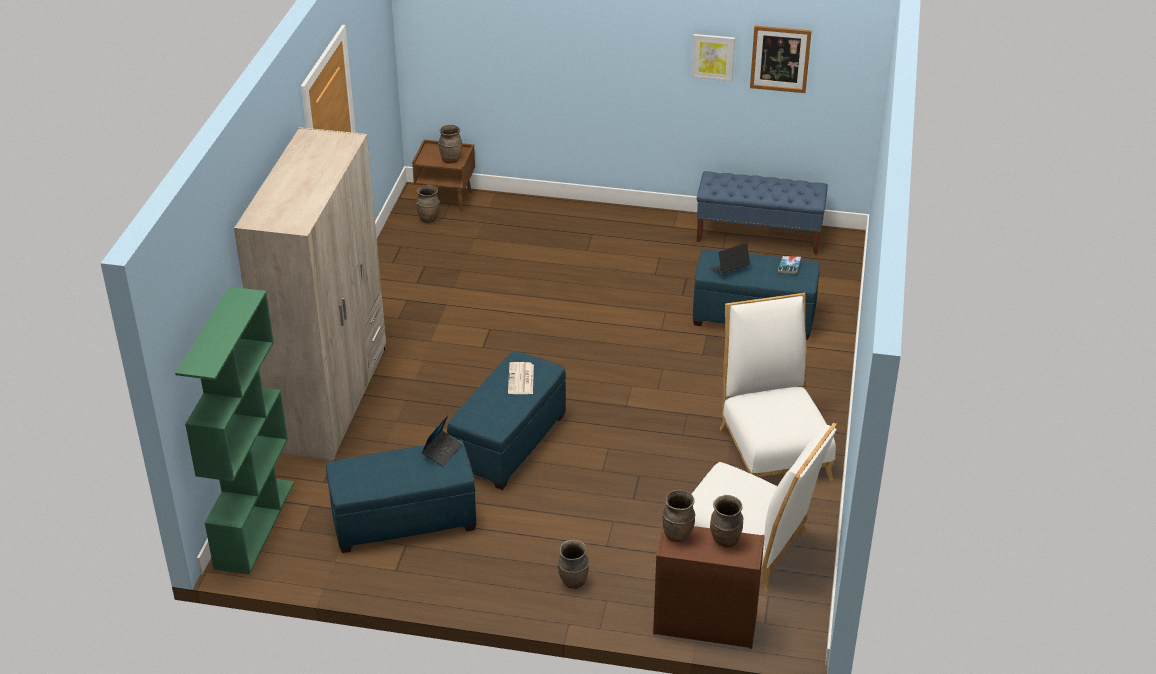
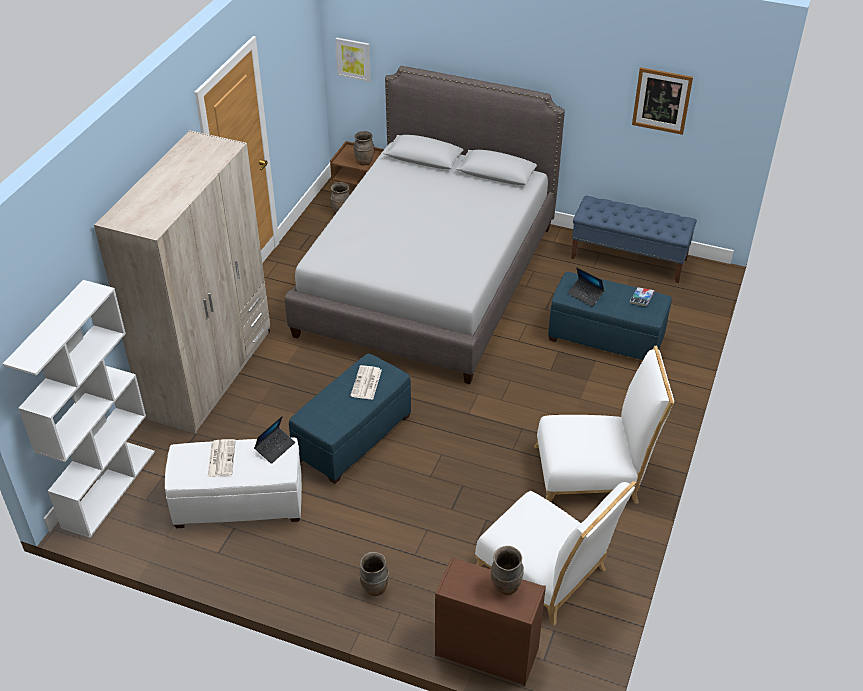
camera: 10 degrees right, 5 degrees up
(254, 524) = (109, 488): green bookcase -> white bookcase
(387, 468) = (221, 458): none -> newspaper
(404, 520) = (240, 502): blue ottoman -> white ottoman
(547, 278) = (429, 279): none -> grey bed
(677, 535) = (461, 573): brown vase -> none
(713, 57) = (600, 92): picture -> picture (353, 59)
(729, 269) = (585, 295): laptop -> laptop turned 120 degrees counterclockwise
(772, 447) = (593, 473): white chair -> white chair turned 90 degrees clockwise

